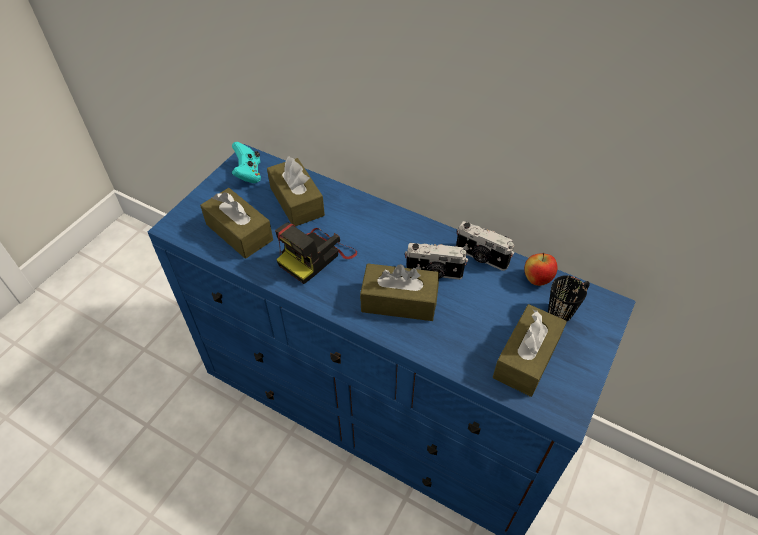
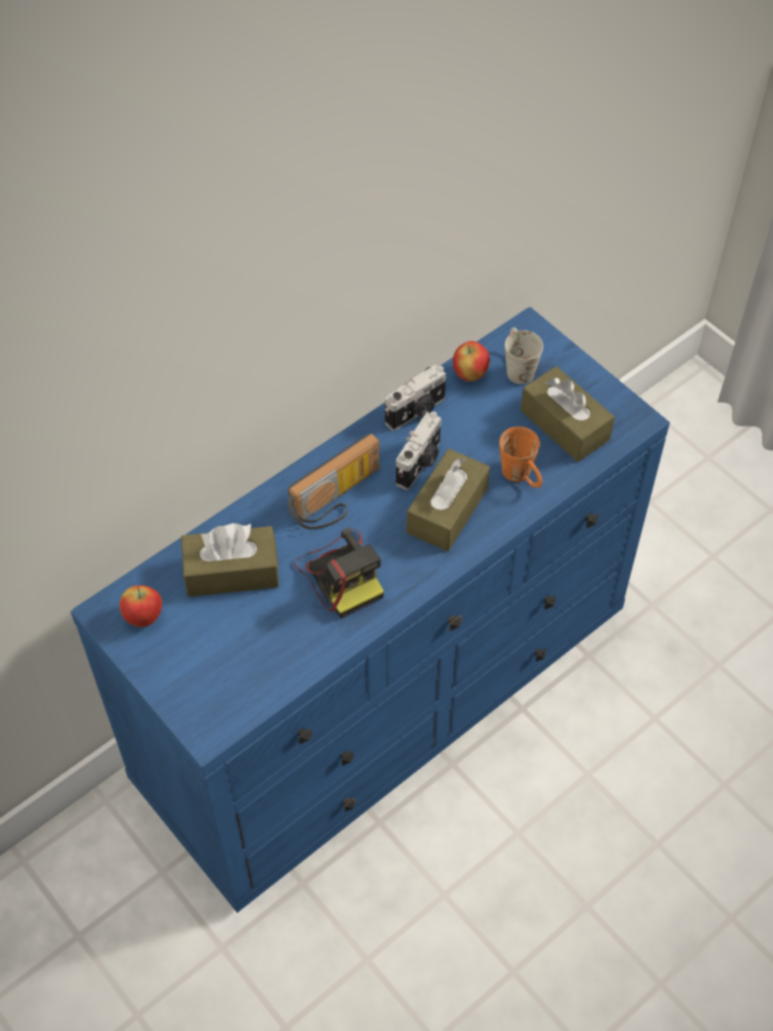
camera: 70 degrees left, 5 degrees up
(239, 232) = (258, 651): brown tissue box -> none
(248, 173) = (144, 617): turquoise game controller -> apple
(378, 237) = (339, 500): none -> radio
(455, 341) = (522, 477): none -> orange mug
(565, 308) = (517, 367): black mug -> white mug

